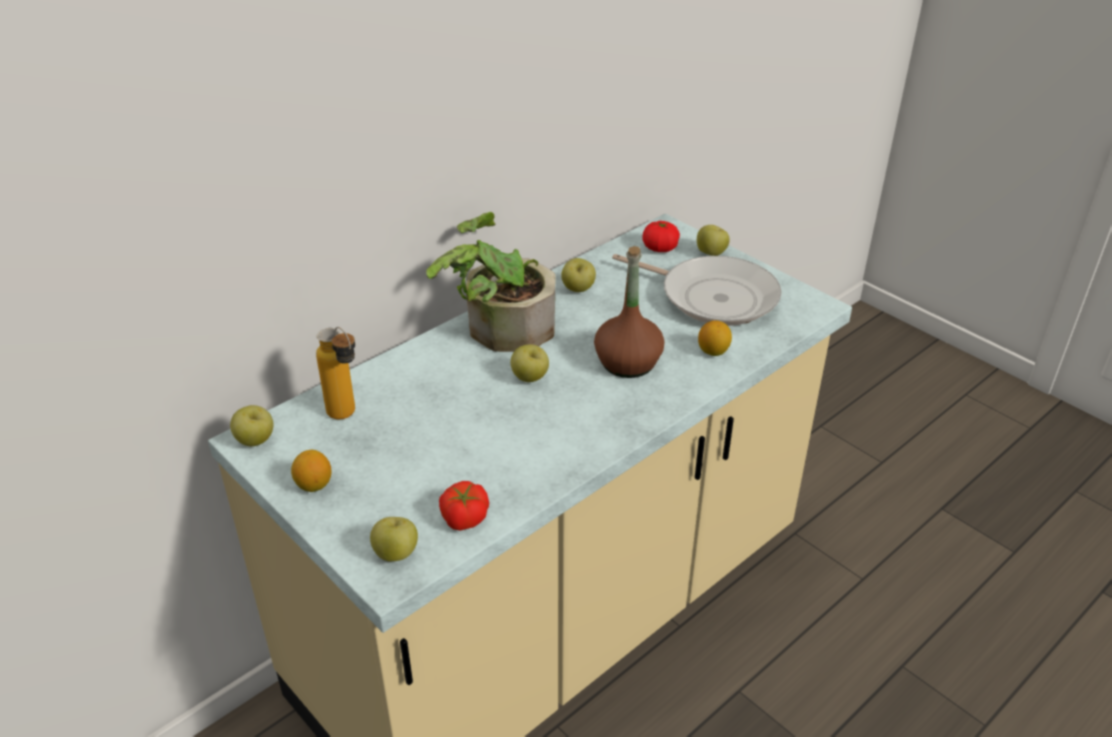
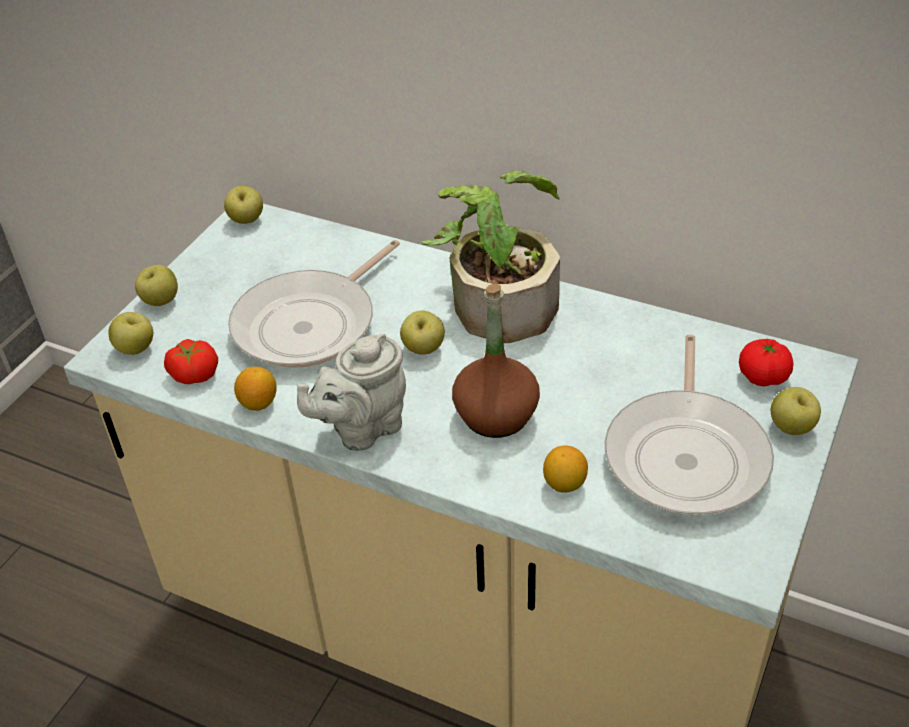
camera: 70 degrees right, 5 degrees up
(314, 485) = (204, 272): lemon -> lemon (258, 403)
(347, 417) = (301, 256): bottle -> none
(450, 431) = (311, 324): none -> frying pan
(578, 289) = (613, 334): apple -> apple (160, 301)
(601, 431) = (362, 428): none -> grey teapot

